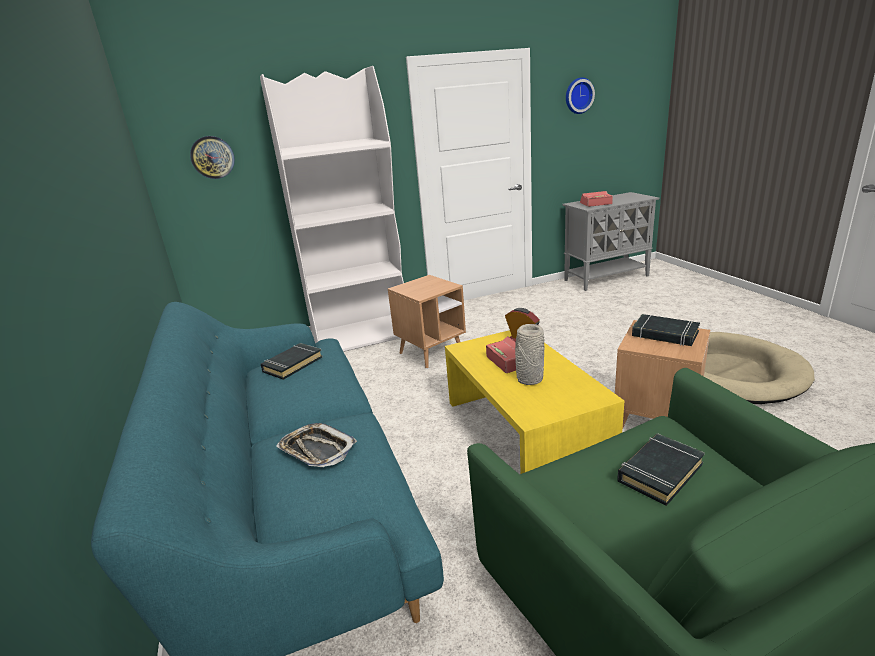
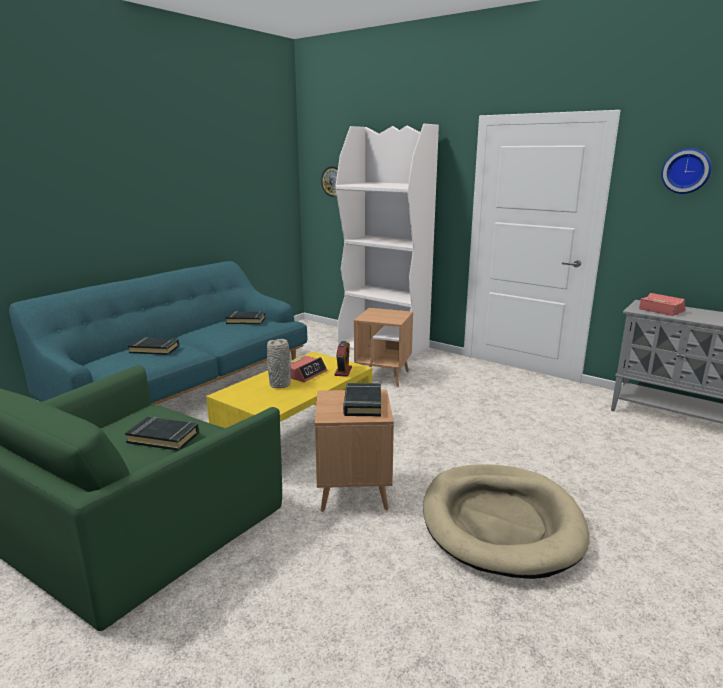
camera: 55 degrees right, 5 degrees down
(317, 450) = (155, 349): tray -> black book

